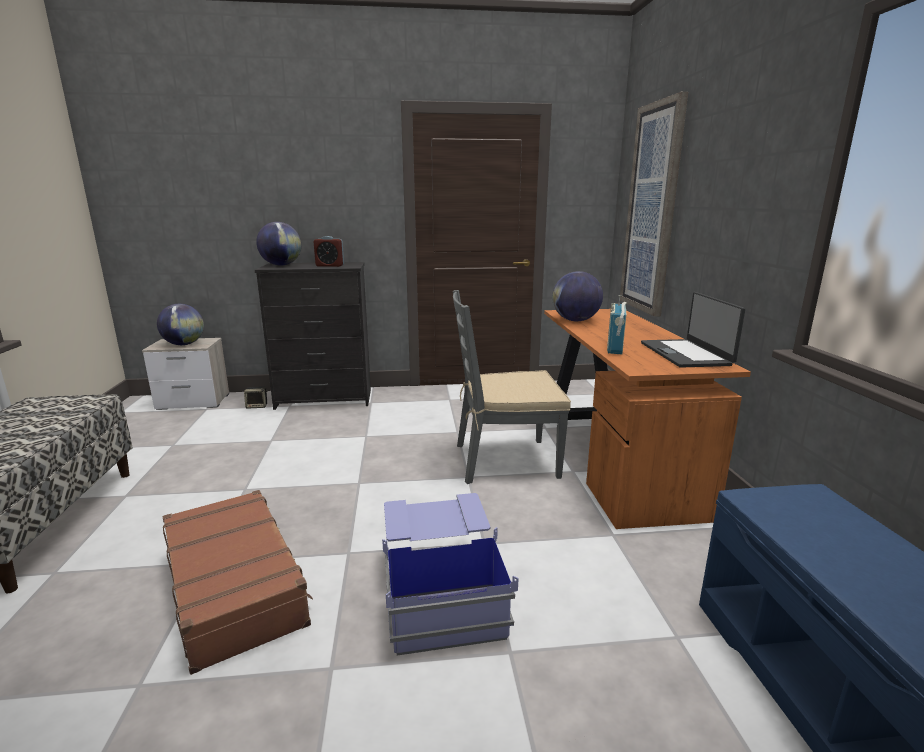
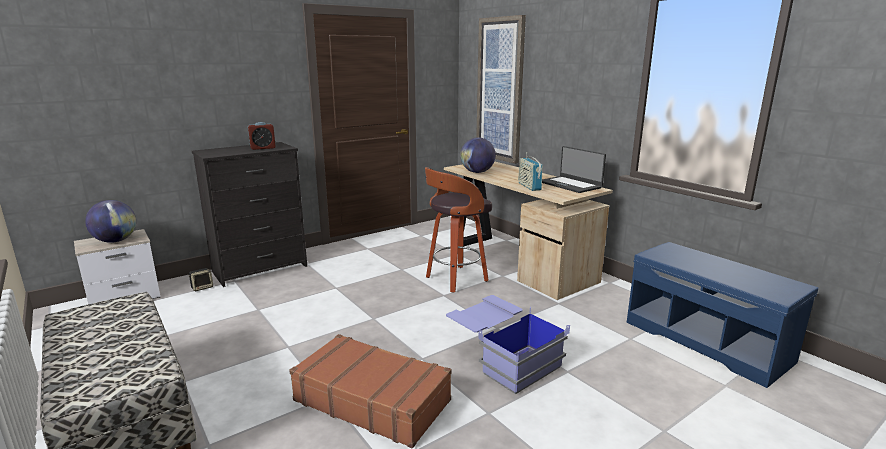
camera: 30 degrees left, 0 degrees up
(281, 265) = (214, 151): globe -> none
(505, 460) = (455, 280): grey chair -> stool
(613, 457) = (516, 262): orange desk -> beige desk

